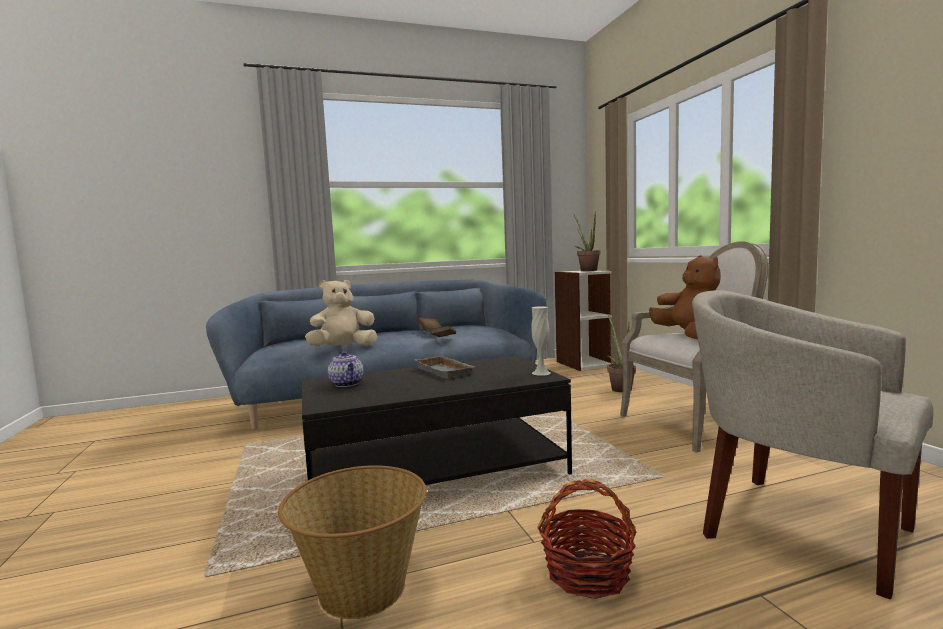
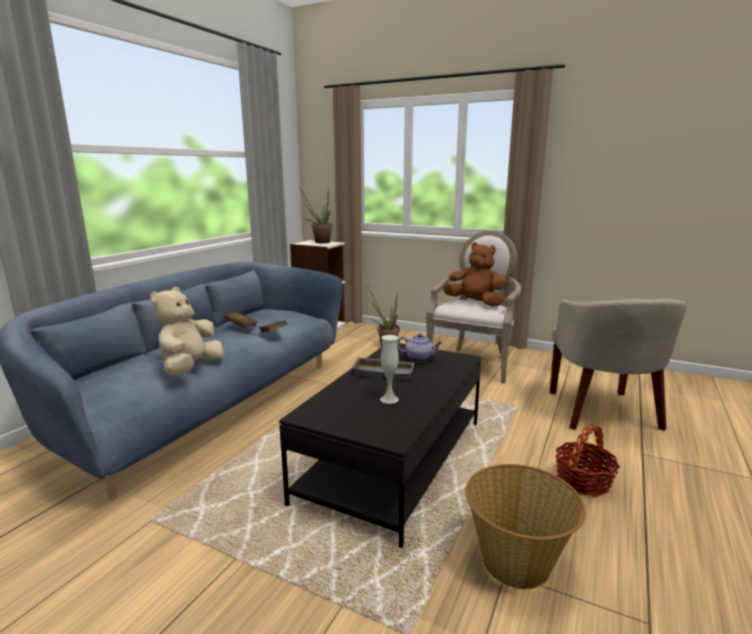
camera: 45 degrees left, 10 degrees up
(347, 384) = (343, 410): teapot -> teapot (419, 358)
(541, 373) = (452, 355): white vase -> white vase (389, 399)
(796, 526) = (602, 412): beige armchair -> beige armchair turned 90 degrees counterclockwise

